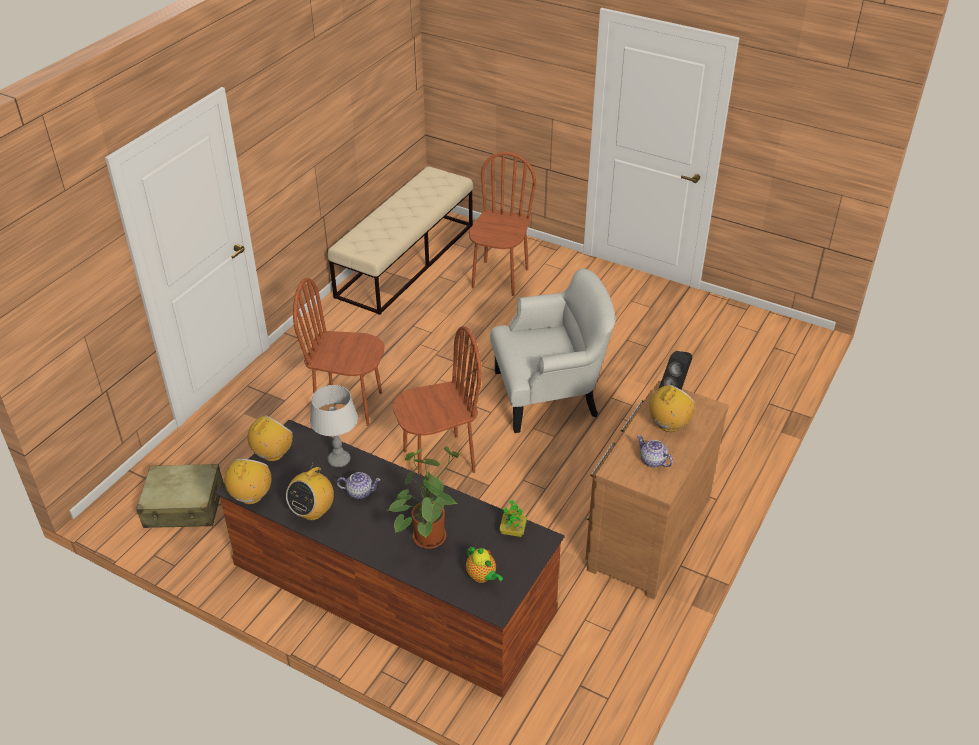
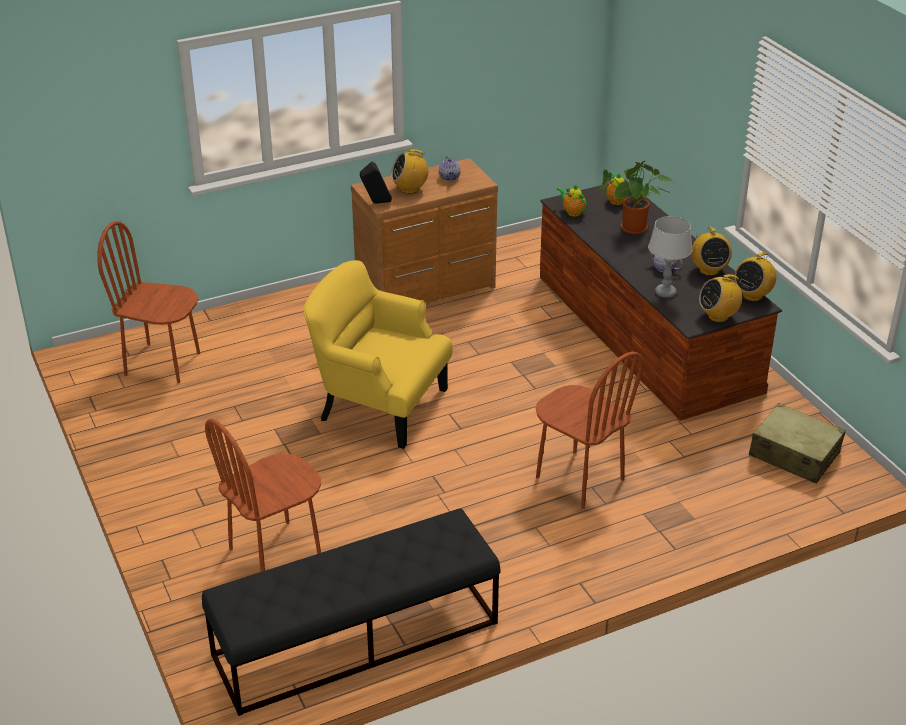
camera: 145 degrees left, 5 degrees down
(313, 511) = (708, 270): radio -> radio turned 105 degrees clockwise
(406, 260) = (355, 639): beige bench -> black bench
(439, 460) = (535, 395): brown chair -> brown chair (163, 363)
(513, 531) = (572, 212): potted plant -> teapot
(549, 394) = (379, 405): white armchair -> yellow armchair

